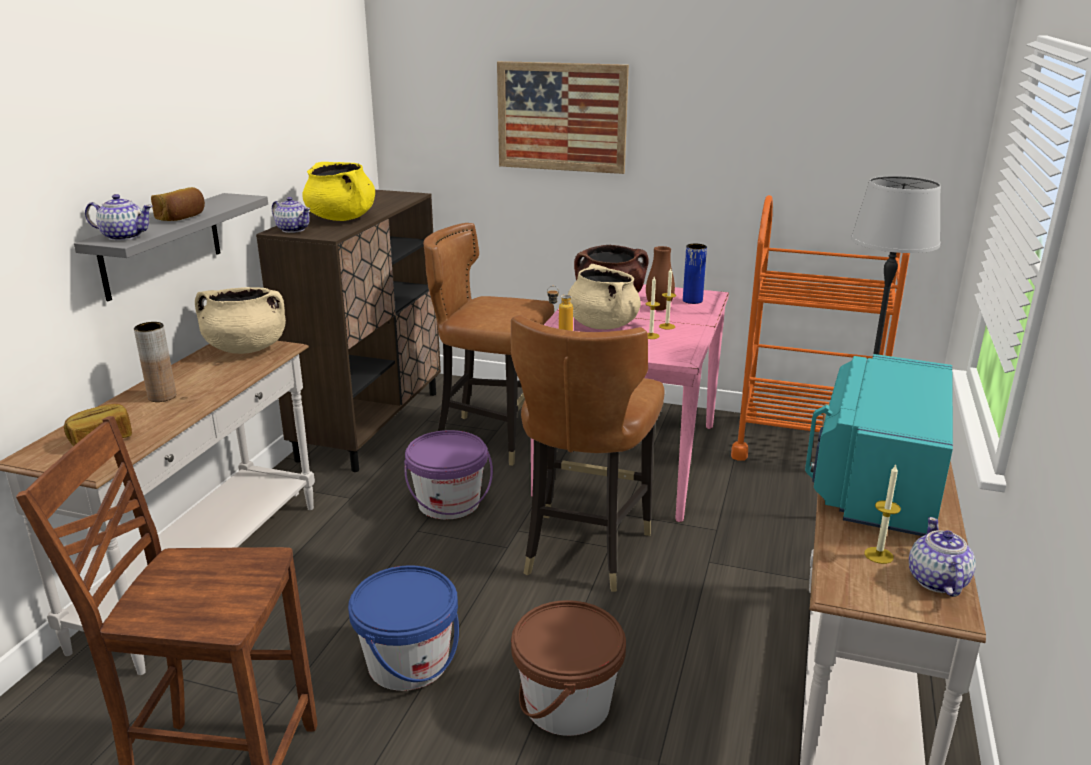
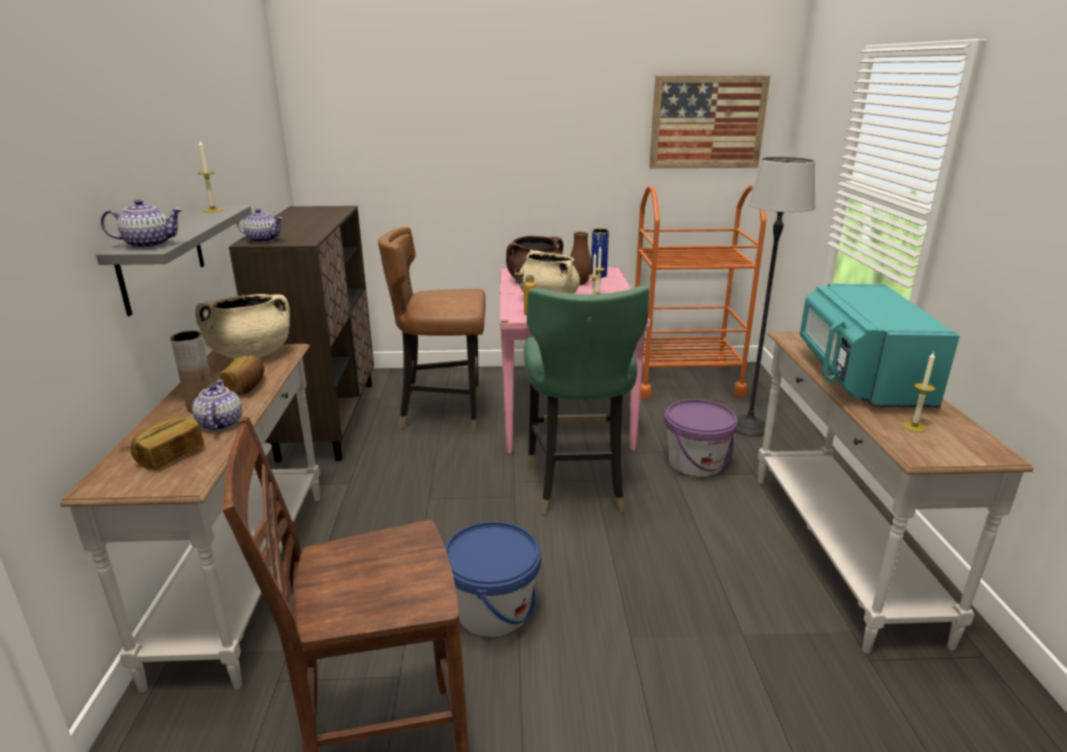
camera: 20 degrees left, 0 degrees up
(182, 218) = (188, 226): bread -> bread (247, 387)
(226, 200) = (213, 210): none -> candle
(342, 218) = (299, 229): yellow cooking pot -> none
(449, 503) = (441, 471): purple bucket -> purple bucket (695, 462)
(561, 117) = (465, 133): picture -> picture (707, 122)
(567, 704) = (645, 608): brown bucket -> none
(584, 550) = (577, 486): brown chair -> green chair
(936, 581) = (967, 436): teapot -> teapot (219, 424)

